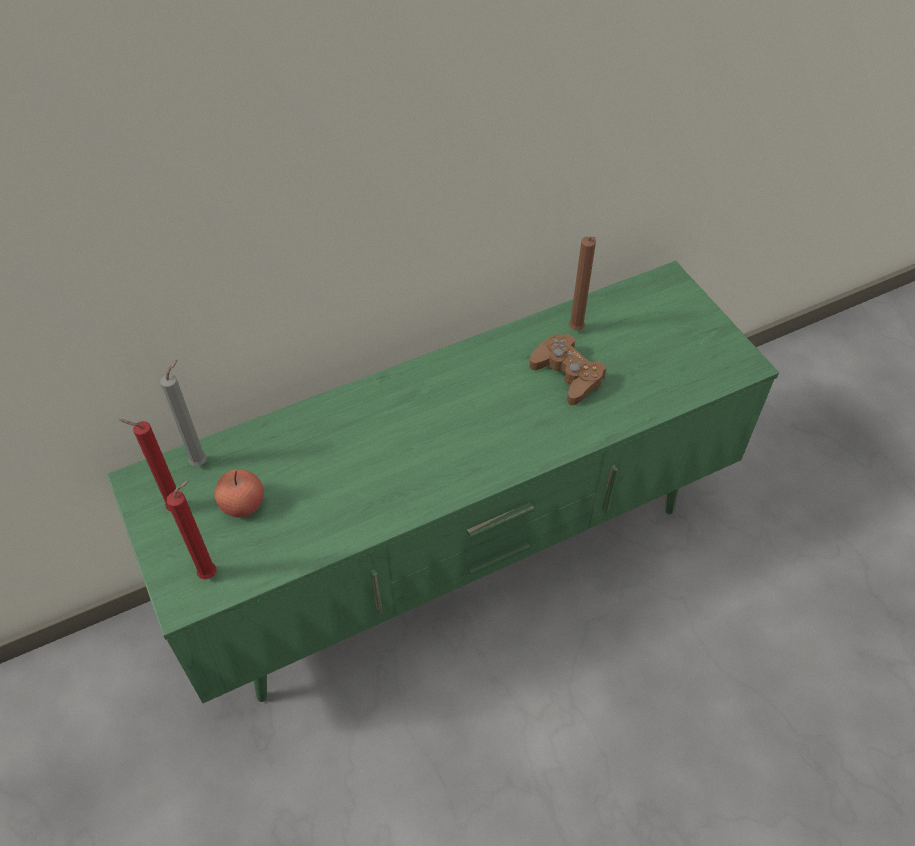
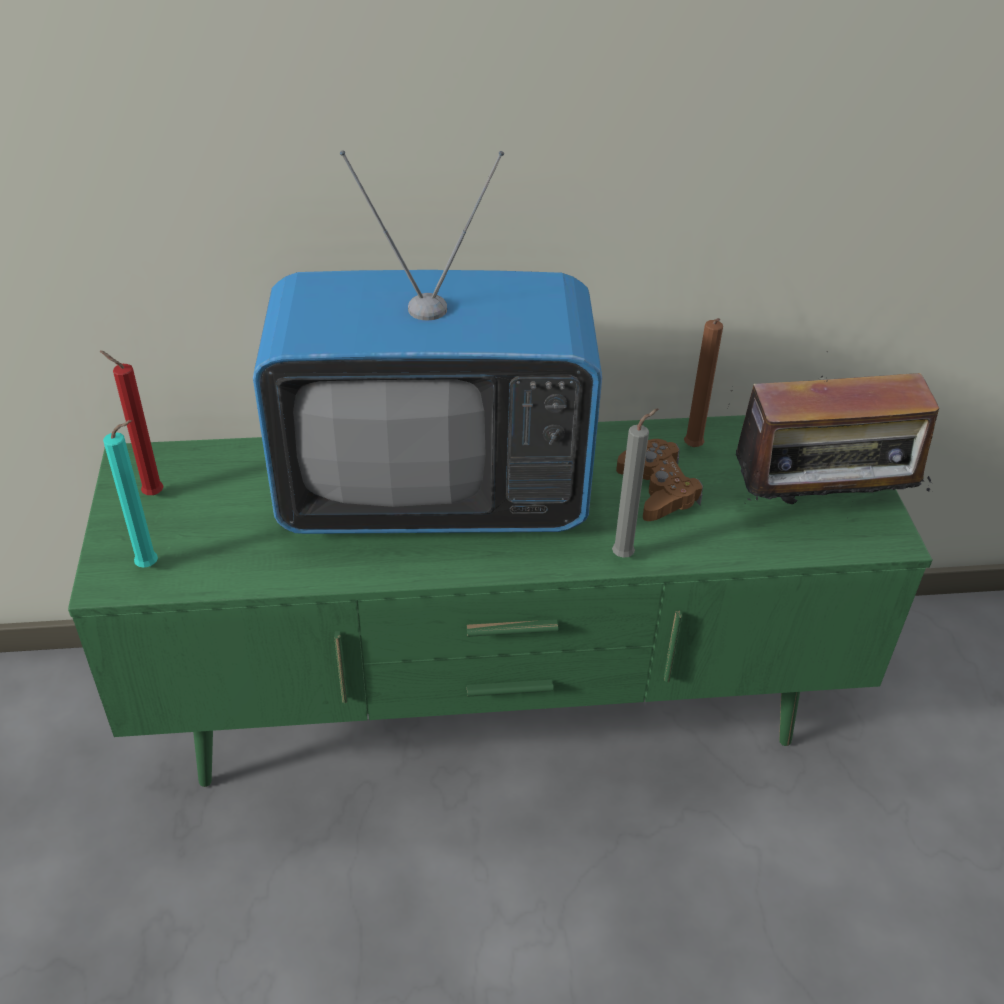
camera: 20 degrees right, 10 degrees down
(202, 461) = (205, 460): grey candle -> grey candle (626, 555)
(211, 573) = (151, 566): red candle -> turquoise candle
(243, 504) = (222, 512): apple -> none
(403, 434) = (434, 495): none -> television
(687, 356) = (819, 510): none -> radio

